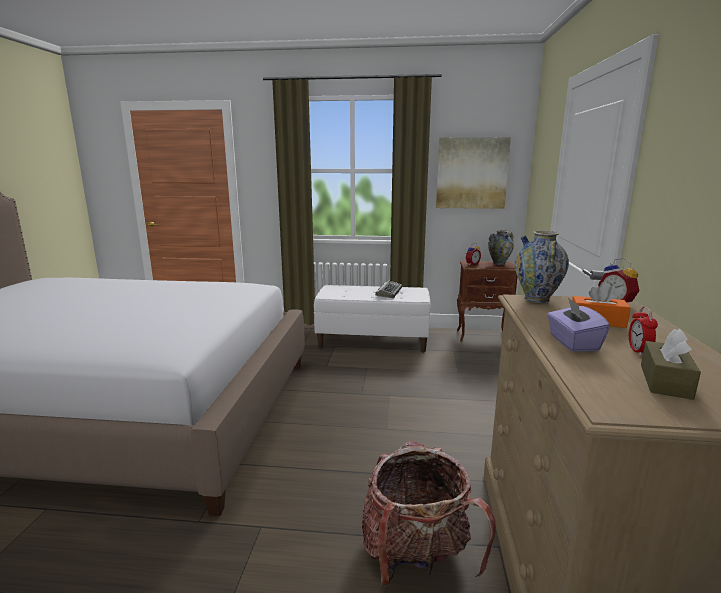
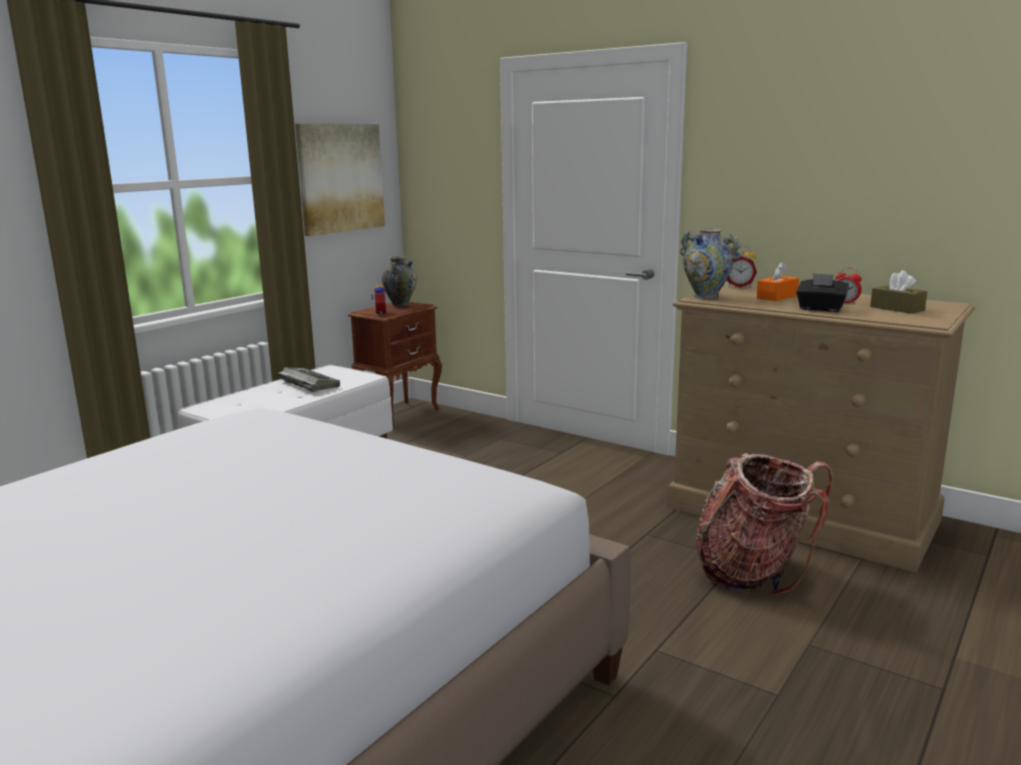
camera: 60 degrees left, 0 degrees up
(572, 343) = (820, 309): purple tissue box -> black tissue box

